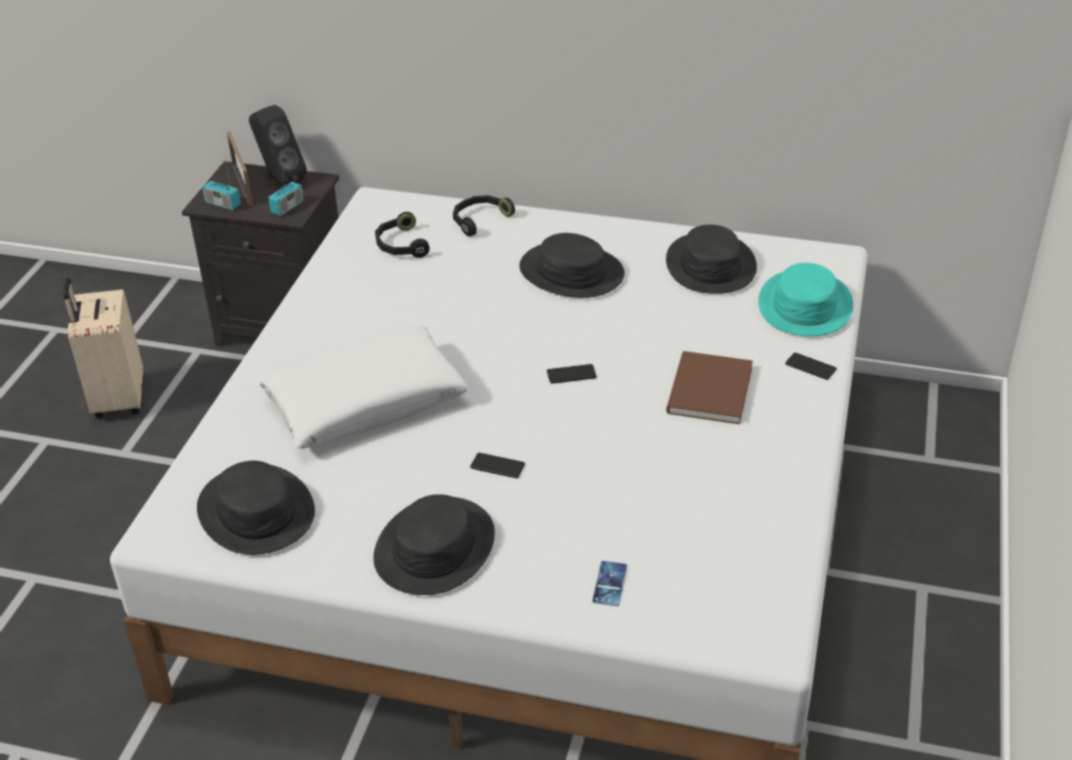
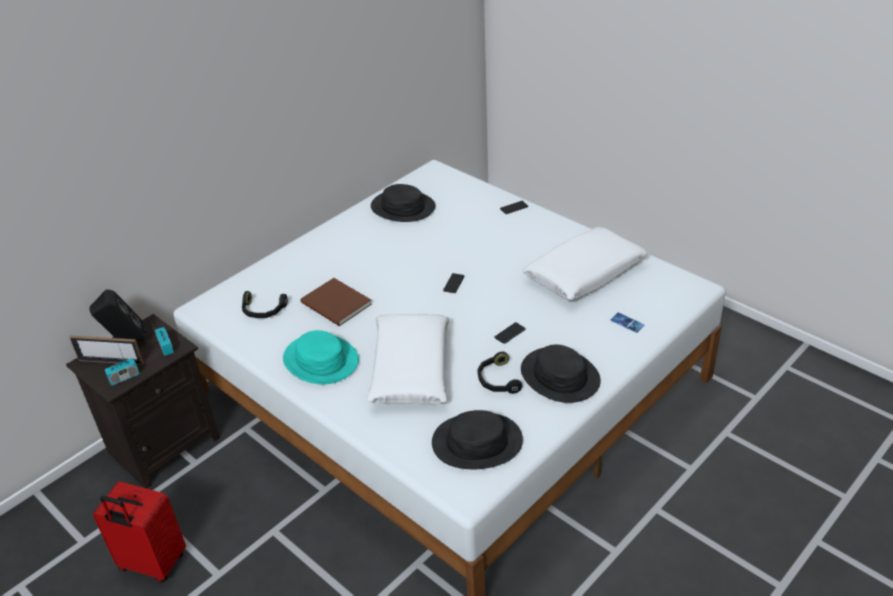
camera: 60 degrees left, 0 degrees up
(117, 400) = (152, 564): beige suitcase -> red suitcase
(479, 220) = (271, 272): black headphones -> black headphones (497, 380)
(571, 272) = (361, 254): black hat -> none
(701, 497) = (585, 273): none -> white pillow
(707, 391) = (506, 244): brown book -> brown book (336, 305)
(804, 305) = (464, 192): turquoise hat -> turquoise hat (320, 360)

